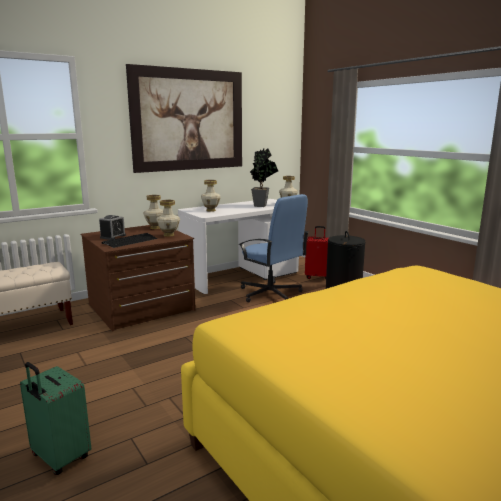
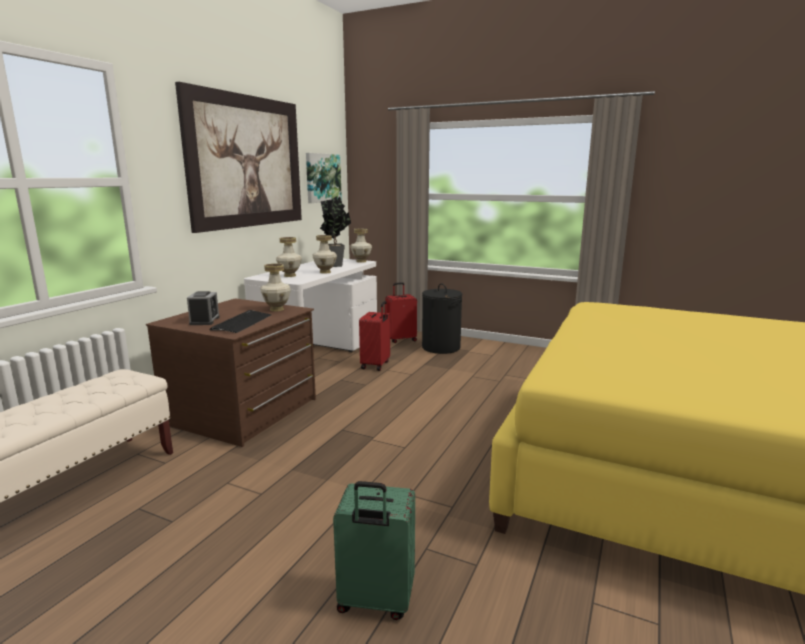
camera: 30 degrees left, 0 degrees up
(155, 228) = (240, 304): vase -> vase (325, 272)
(270, 132) = (322, 178): none -> picture
(270, 294) = (376, 365): blue office chair -> red suitcase

